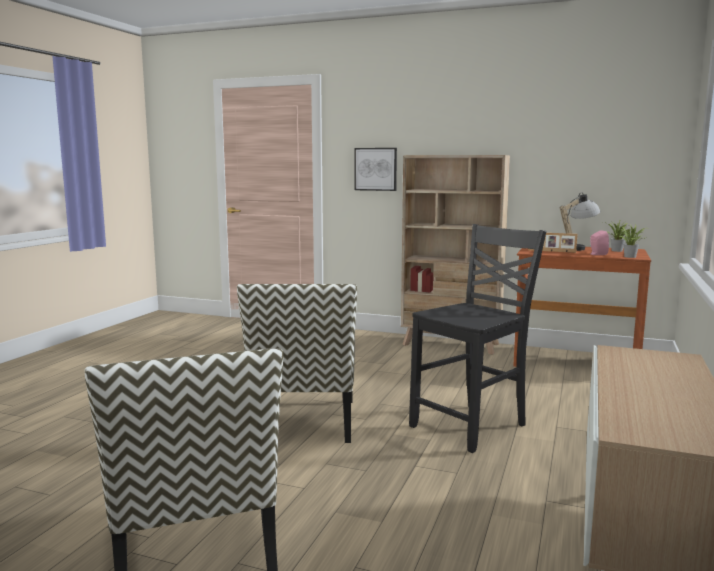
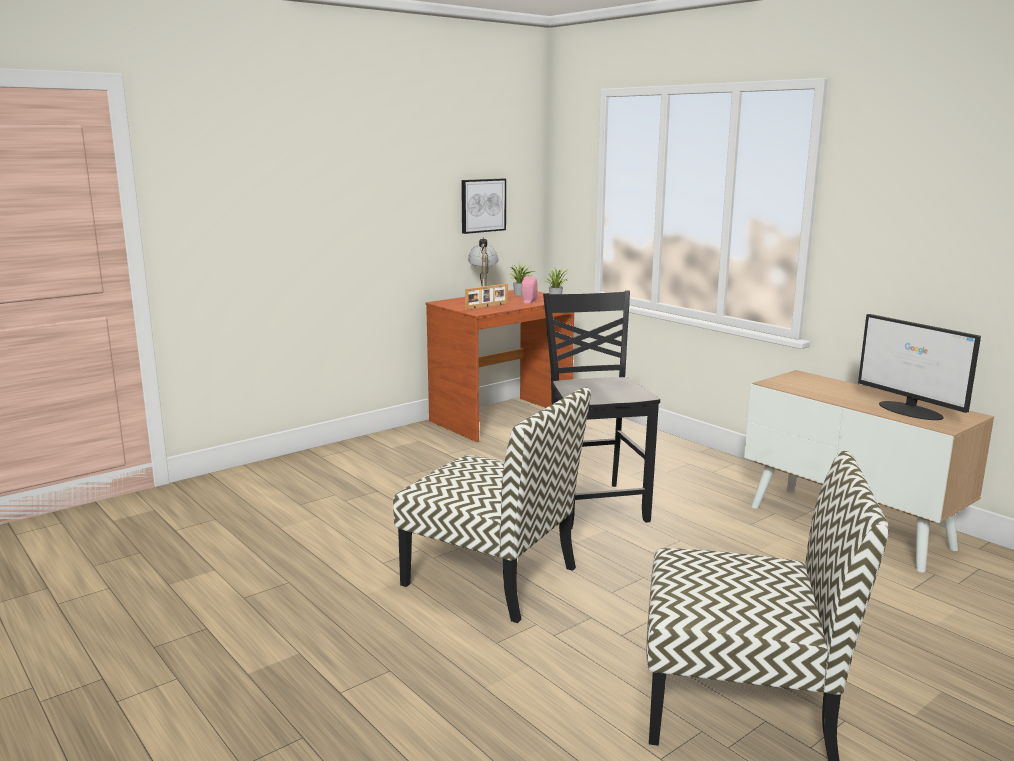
camera: 60 degrees left, 5 degrees up
(376, 169) = (233, 227): picture -> picture (482, 205)
(451, 345) = (373, 444): beige bookcase -> none
(656, 412) = (911, 411): none -> monitor

